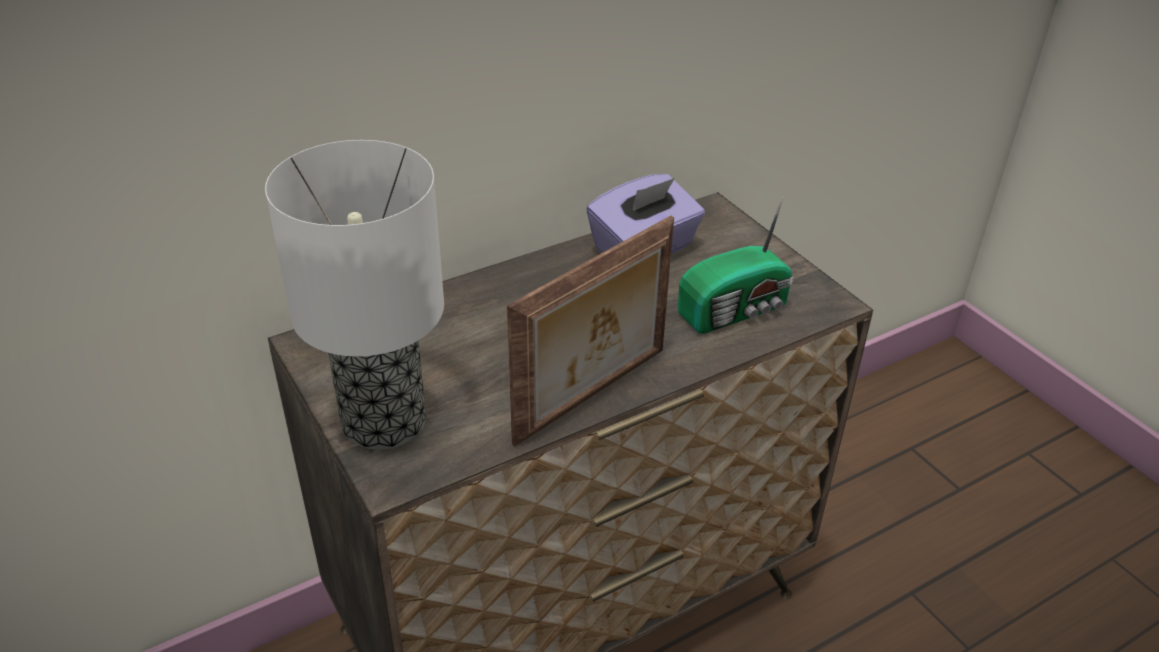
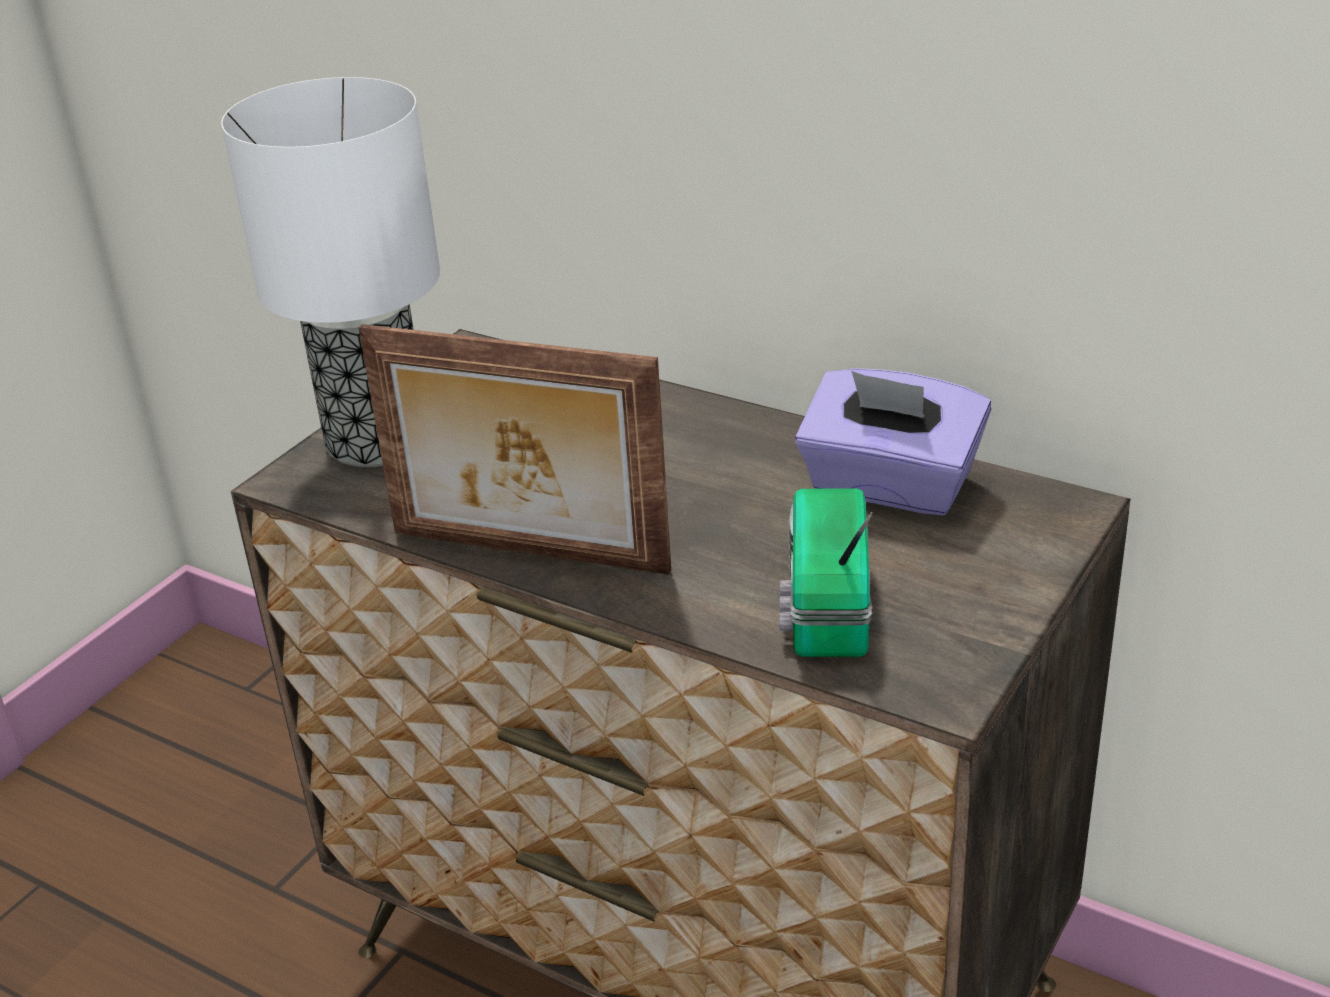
camera: 65 degrees right, 5 degrees down
(736, 311) = (824, 608): radio -> radio turned 60 degrees clockwise

